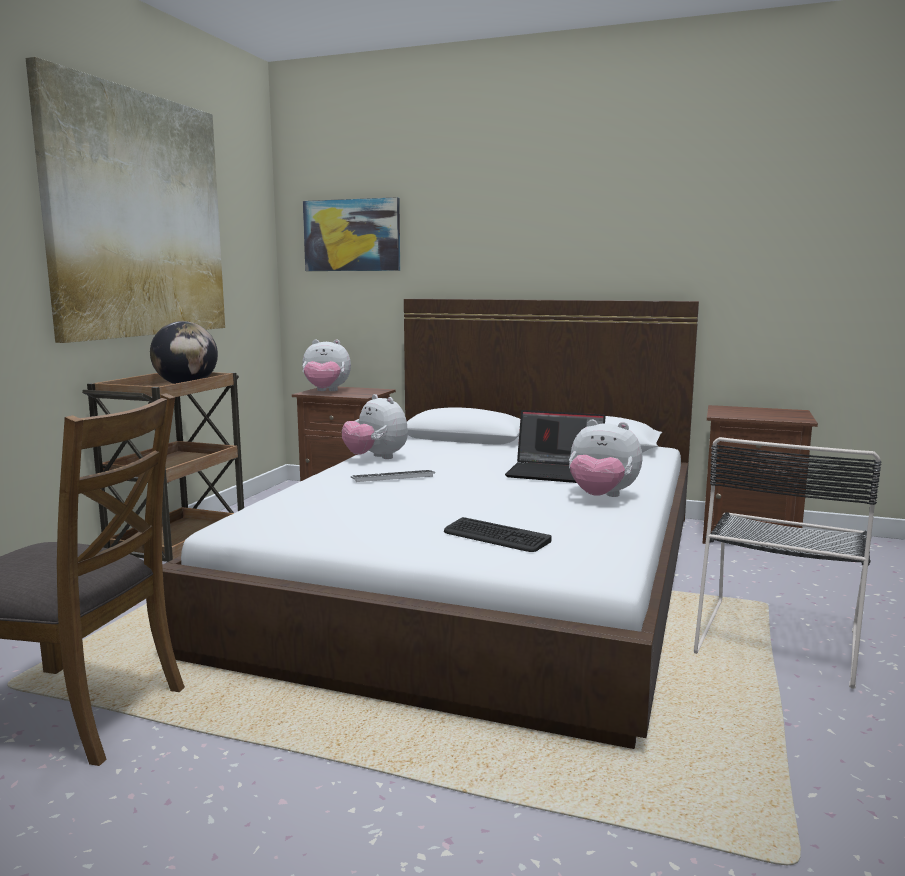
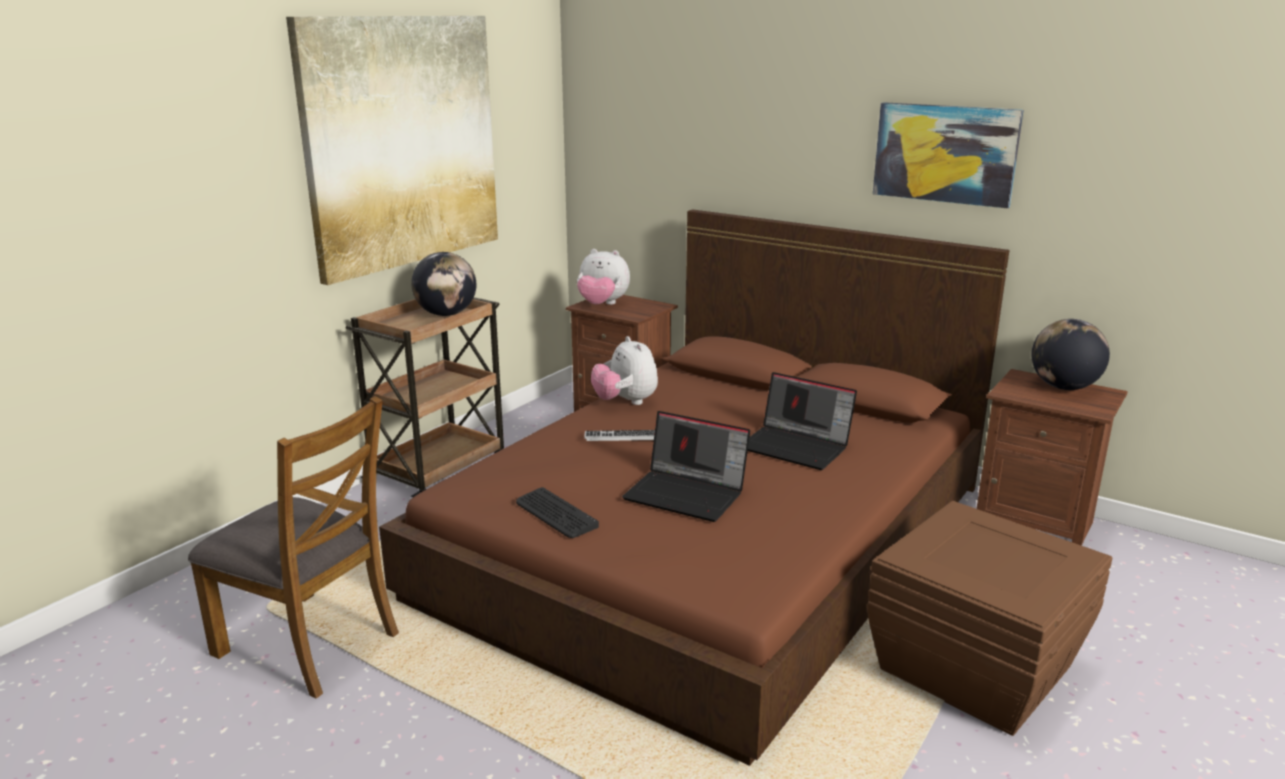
camera: 15 degrees right, 10 degrees up
(352, 235) = (639, 132): picture -> picture (945, 153)
(482, 507) = (687, 494): none -> laptop
(483, 574) = (713, 539): white bed -> brown bed
(495, 537) = (676, 539): keyboard -> keyboard (555, 514)
(601, 497) = (819, 492): plush toy -> none
(760, 410) = (1063, 387): none -> globe
(779, 638) = (974, 666): black chair -> brown storage box

